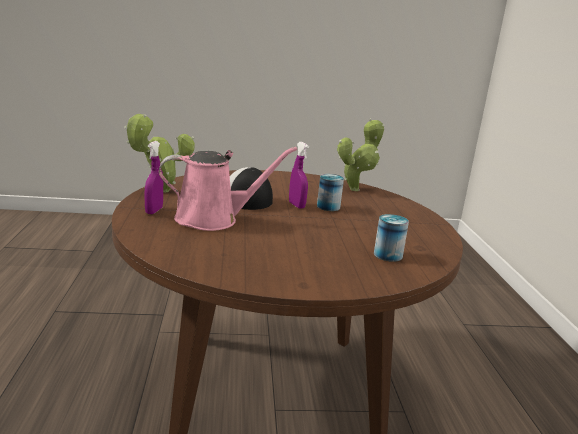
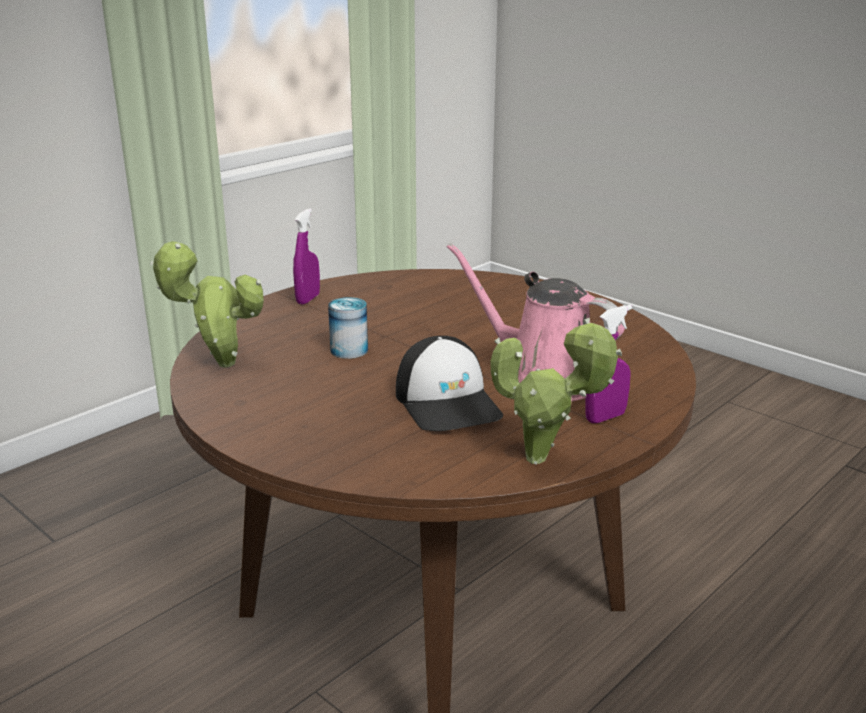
camera: 130 degrees left, 5 degrees up
(296, 205) = (385, 365): purple spray bottle -> purple spray bottle (308, 299)
(388, 255) = (435, 290): can -> none

